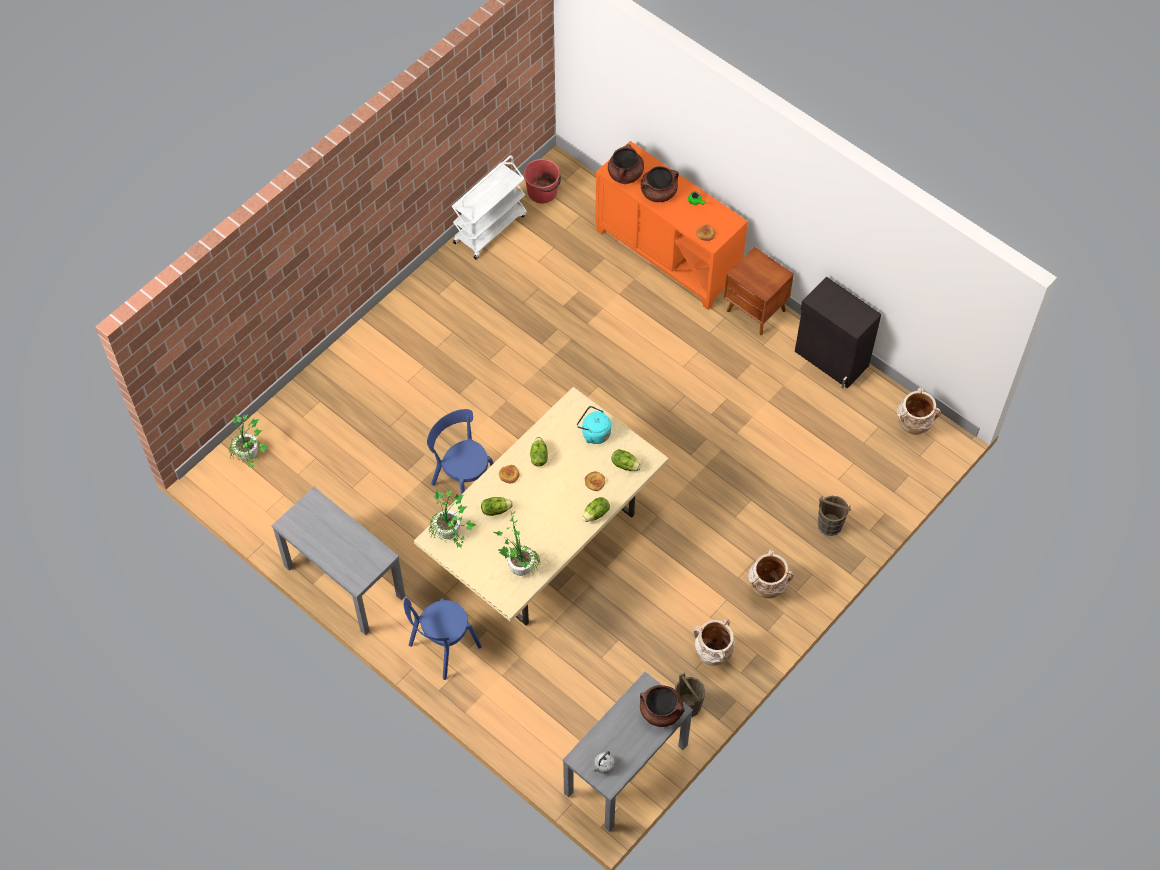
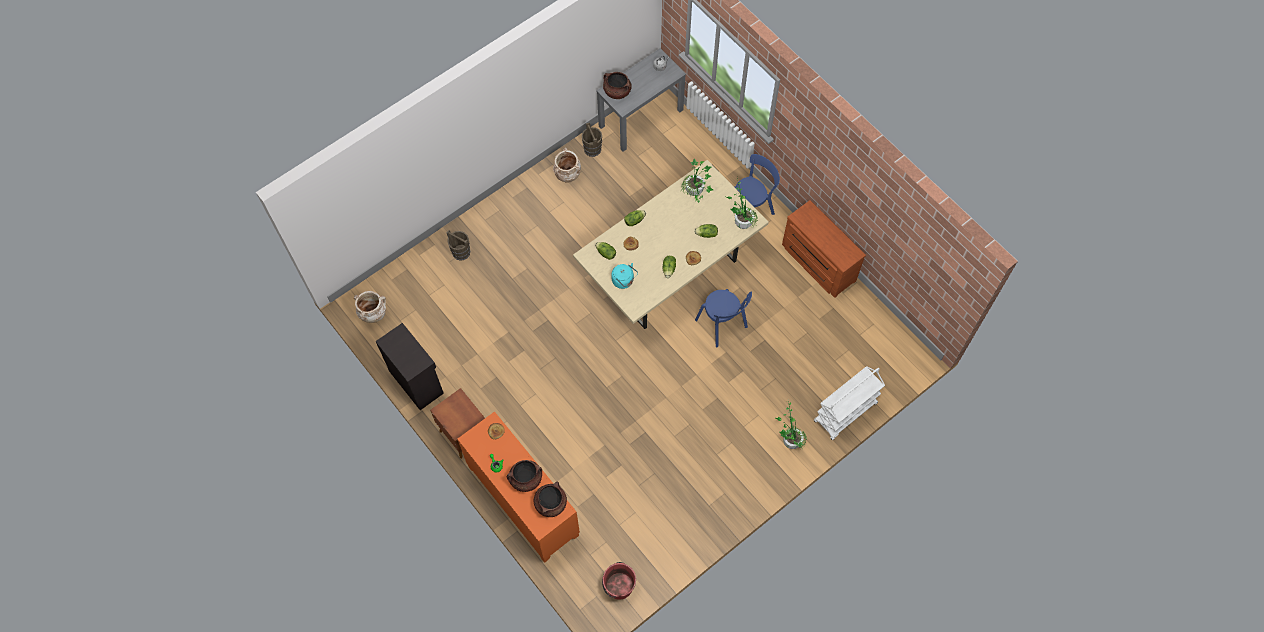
camera: 170 degrees left, 5 degrees up
(250, 457) = (885, 369): potted plant -> potted plant (789, 439)
(344, 581) = (817, 263): grey console table -> brown dresser
(490, 228) = (672, 554): white cart -> white cart (845, 413)
(766, 588) = (519, 215): beige vase -> none

